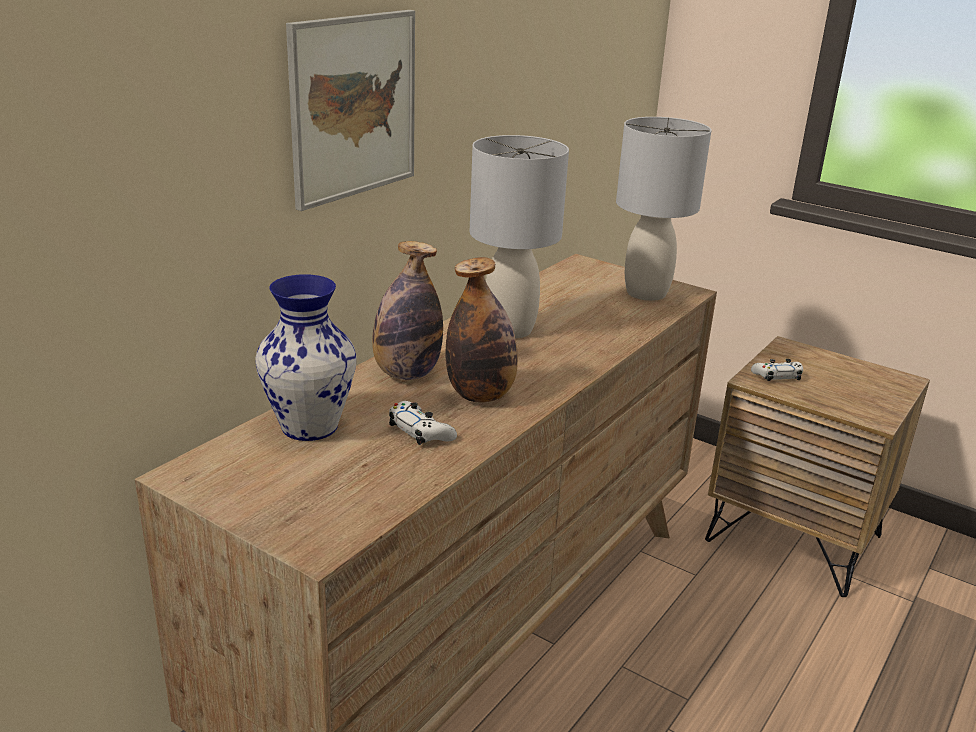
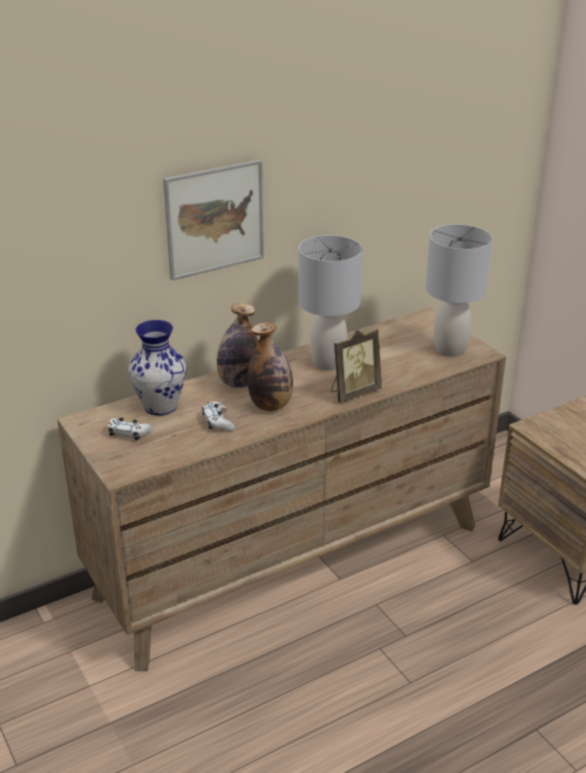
camera: 25 degrees right, 5 degrees up
(579, 359) = (353, 392): none -> picture frame
(777, 376) = (552, 427): white game controller -> white game controller (129, 433)

